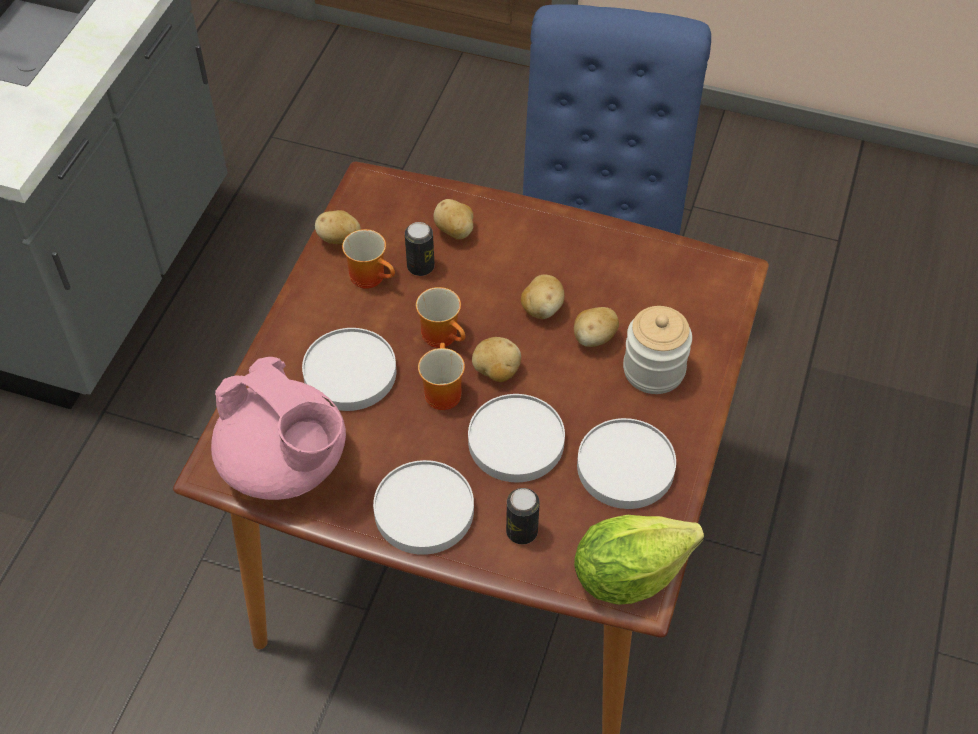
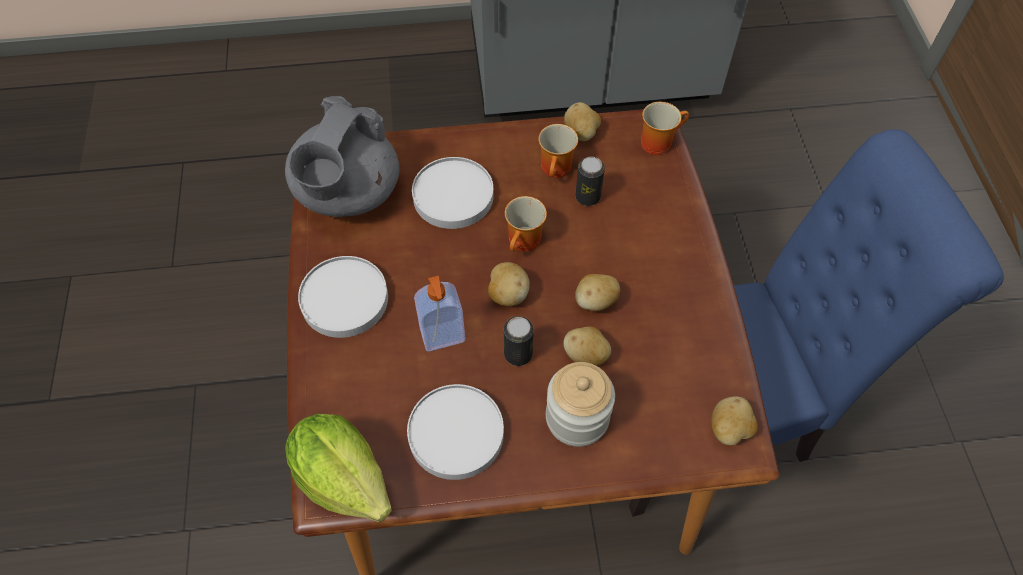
camera: 65 degrees right, 5 degrees up
(286, 465) = (347, 194): pink teapot -> grey teapot
(440, 391) = (466, 263): mug -> mug (658, 140)
(455, 231) = (641, 205): potato -> potato (729, 430)
(515, 441) = (443, 337): white plate -> soap dispenser
(521, 531) = (353, 377): can -> can (518, 354)

